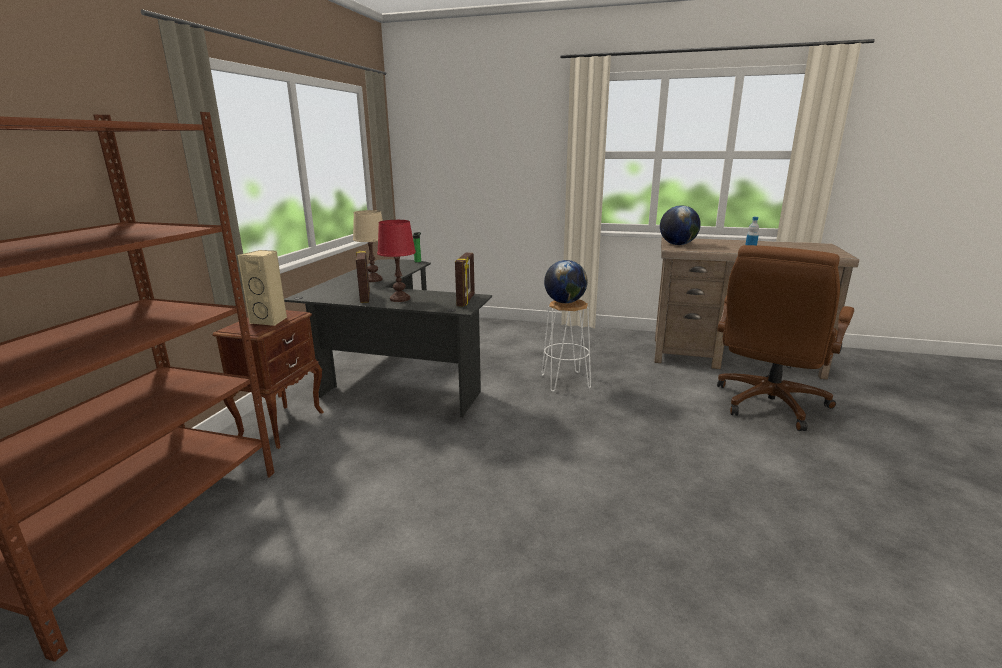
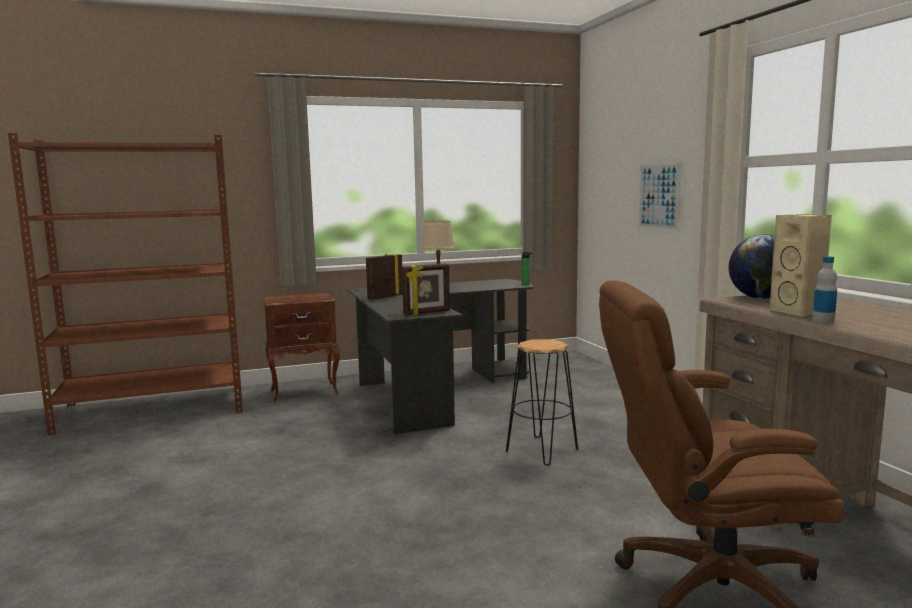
camera: 55 degrees right, 10 degrees down
(270, 321) = (300, 298): beige speaker -> beige speaker (799, 312)
(400, 299) = (397, 302): red table lamp -> none
(505, 178) = (658, 196): none -> picture
(564, 302) = (539, 342): globe -> none
(565, 382) = (541, 451): white stool -> black stool

